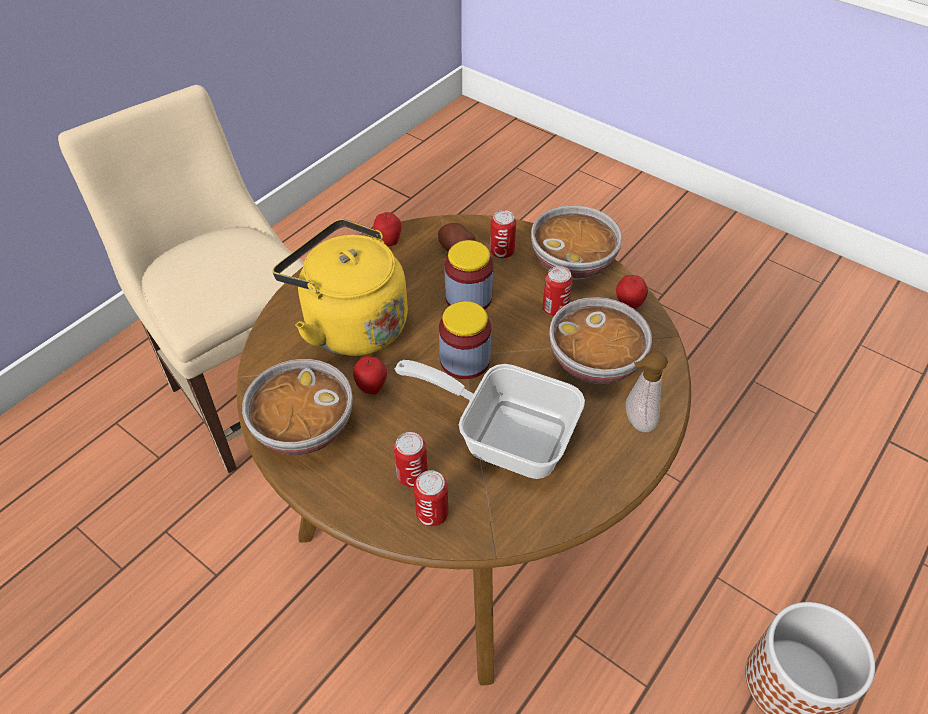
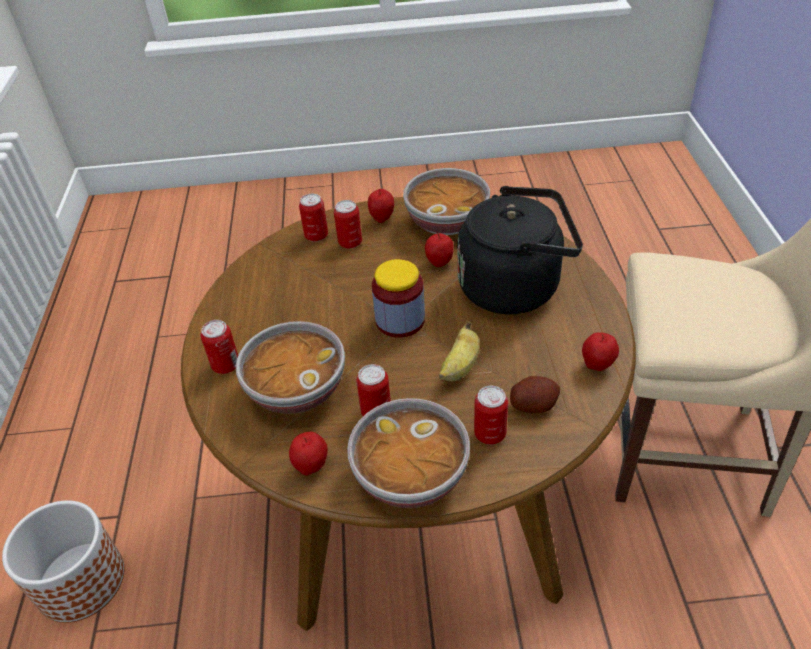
camera: 140 degrees right, 5 degrees down
(349, 483) = (382, 218): none -> apple
(350, 324) = (515, 286): yellow kettle -> black kettle
(468, 298) = (460, 367): jar -> banana
(504, 434) = (317, 297): frying pan -> none
(636, 422) = (226, 365): soap dispenser -> can

